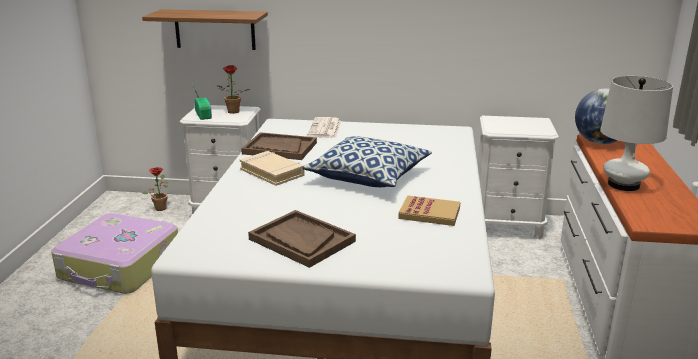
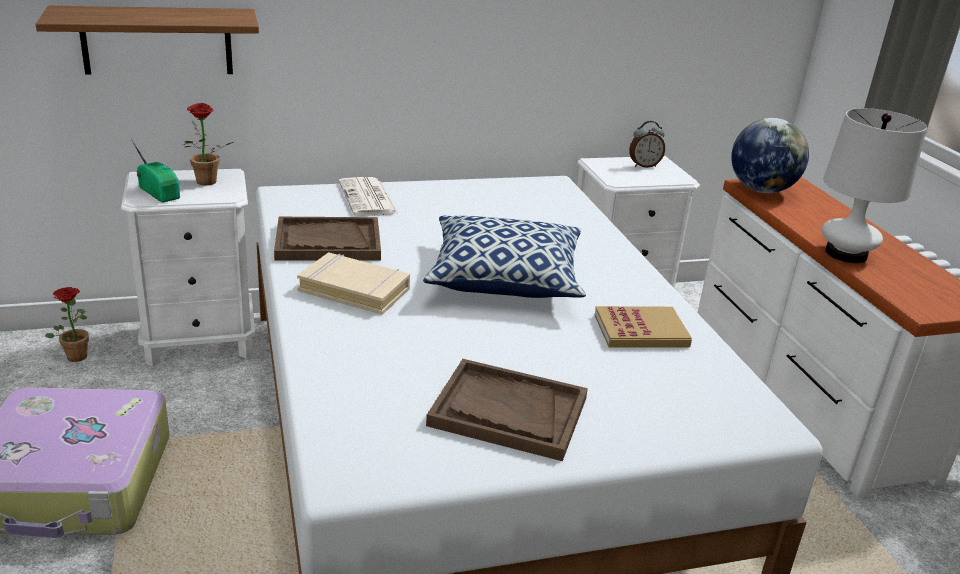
camera: 25 degrees left, 5 degrees up
(525, 122) = (644, 165): none -> alarm clock

